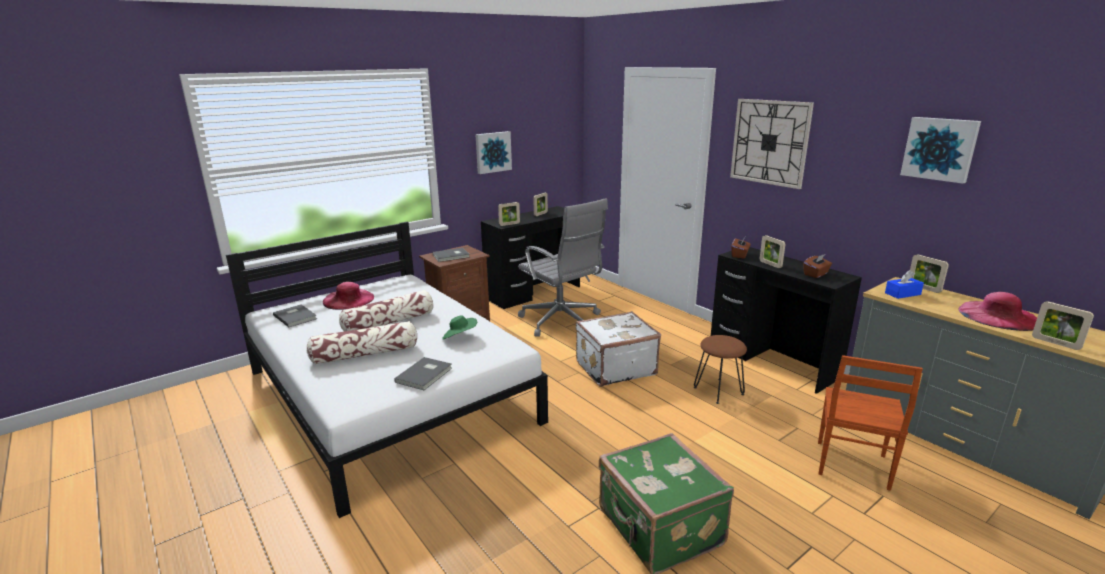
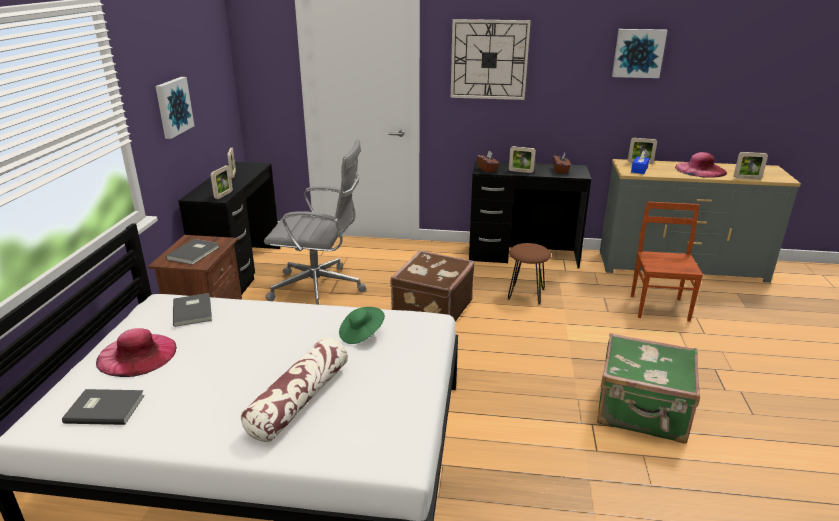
camera: 45 degrees left, 5 degrees up
(389, 322) = (254, 355): pillow -> none
(425, 375) = (408, 384): grey book -> grey book (194, 310)
(614, 367) = (431, 310): white suitcase -> brown suitcase
(851, 465) = (660, 307): brown chair -> brown chair turned 150 degrees counterclockwise

